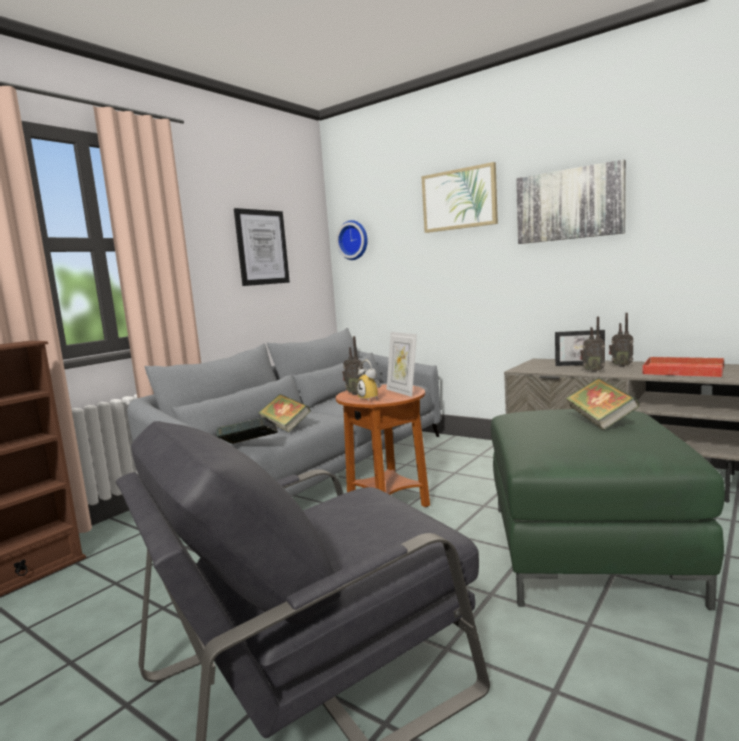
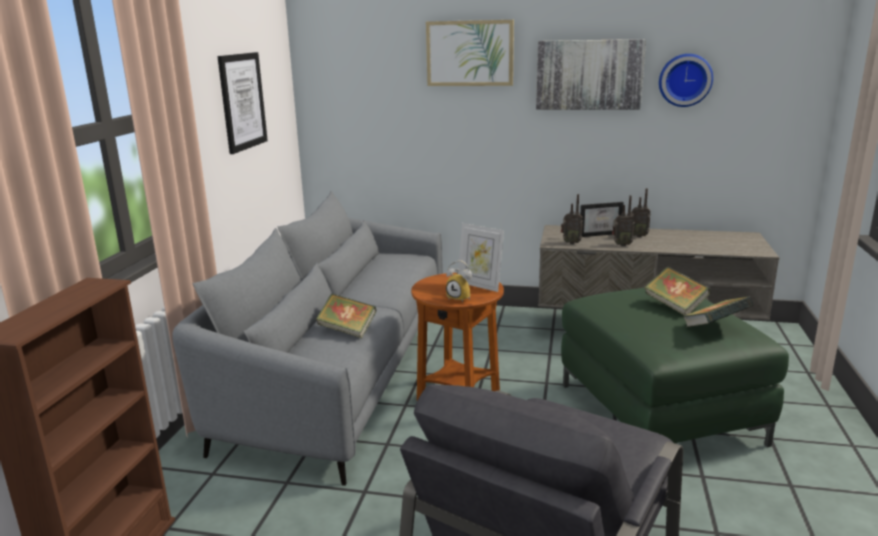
camera: 25 degrees left, 10 degrees up
(249, 446) = (342, 363): book -> book (714, 328)
(354, 240) = (330, 84): wall clock -> wall clock (685, 80)
(356, 393) = (432, 290): radio -> radio (570, 243)
(681, 370) = (691, 241): red tray -> none

